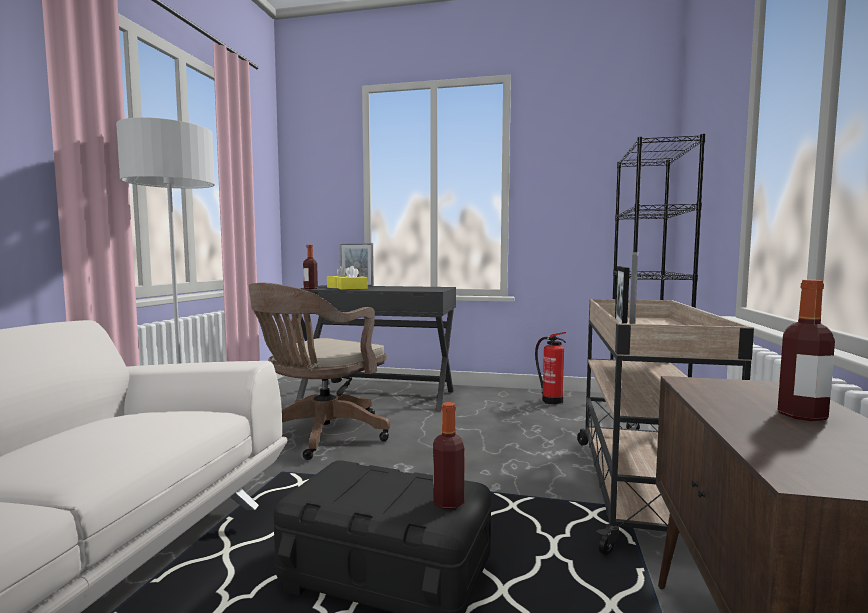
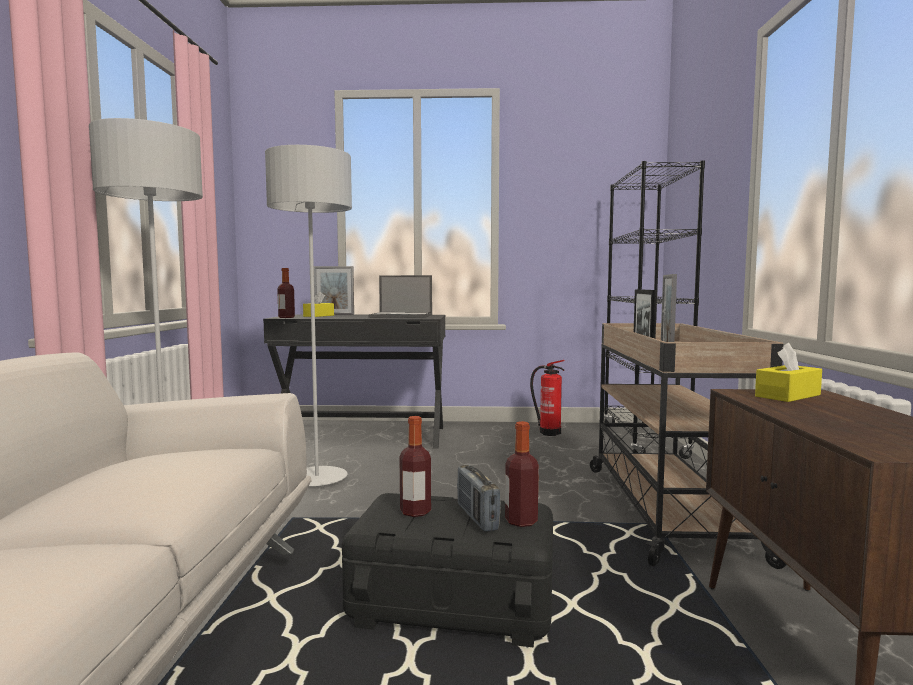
camera: 10 degrees left, 0 degrees up
(320, 435) = (317, 479): brown office chair -> grey floor lamp
(352, 288) = (335, 317): yellow tissue box -> yellow tissue box (787, 395)
(407, 494) = (477, 517): none -> radio
(412, 288) = (402, 316): none -> laptop
(801, 415) = (849, 412): bottle -> bottle (415, 512)

